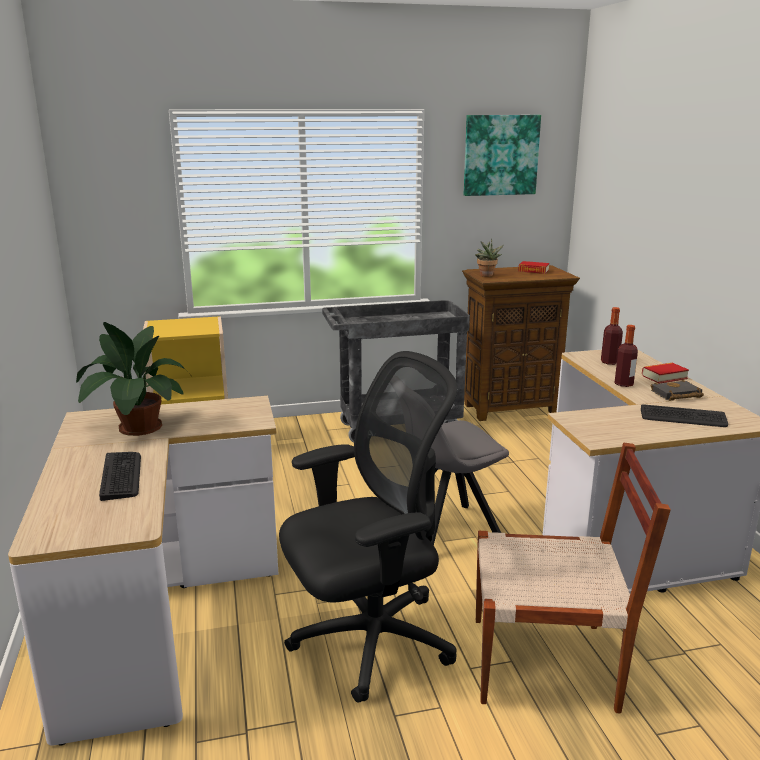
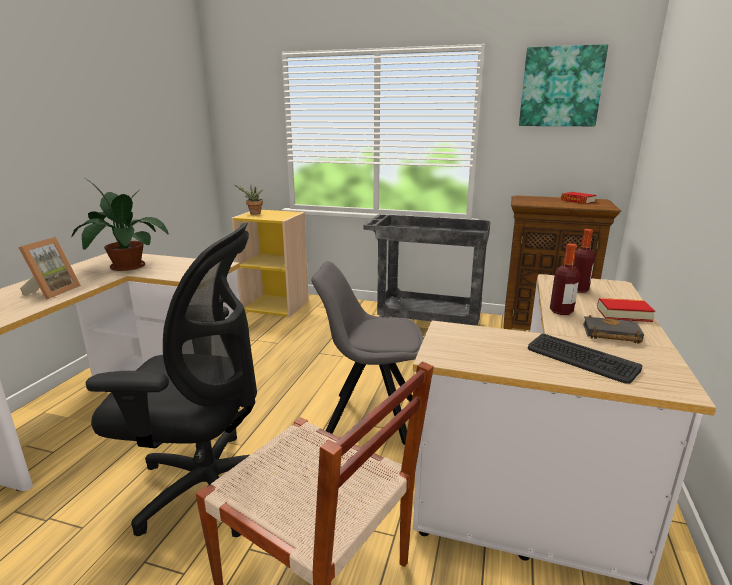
camera: 30 degrees right, 0 degrees up
(121, 476) = (52, 292): keyboard -> picture frame
(486, 276) = (523, 200): potted plant -> potted plant (254, 214)

